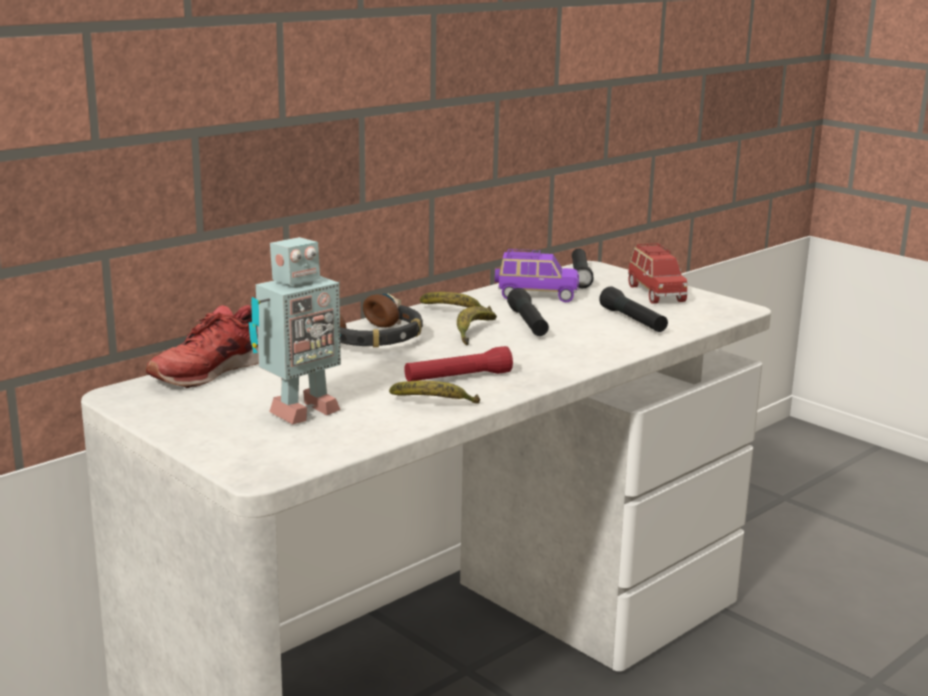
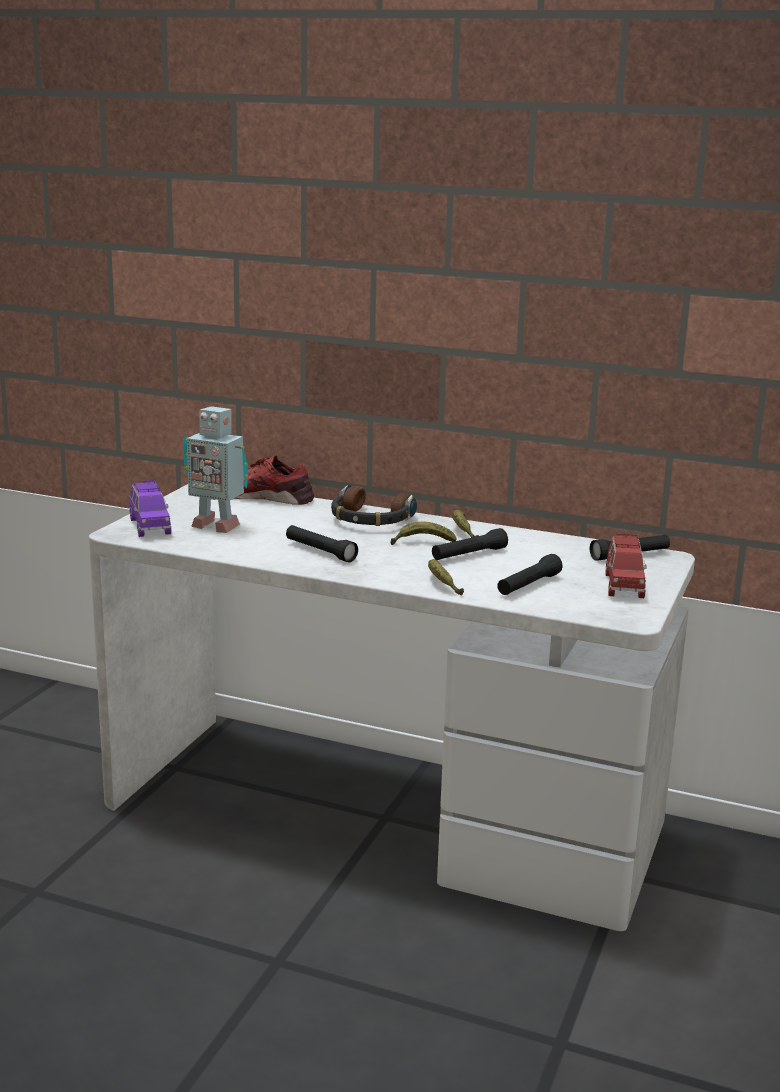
camera: 65 degrees right, 0 degrees up
(434, 404) = (262, 552): banana -> banana (441, 584)
(458, 378) = (320, 551): red flashlight -> black flashlight
(536, 296) = (546, 548): purple toy car -> purple toy car (150, 526)
(655, 293) = (624, 585): red toy car -> red toy car turned 45 degrees counterclockwise

